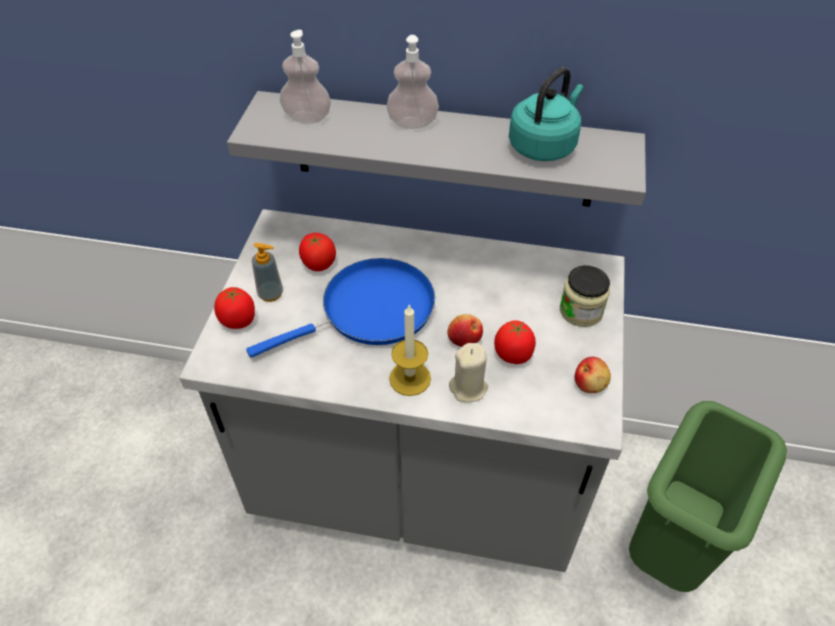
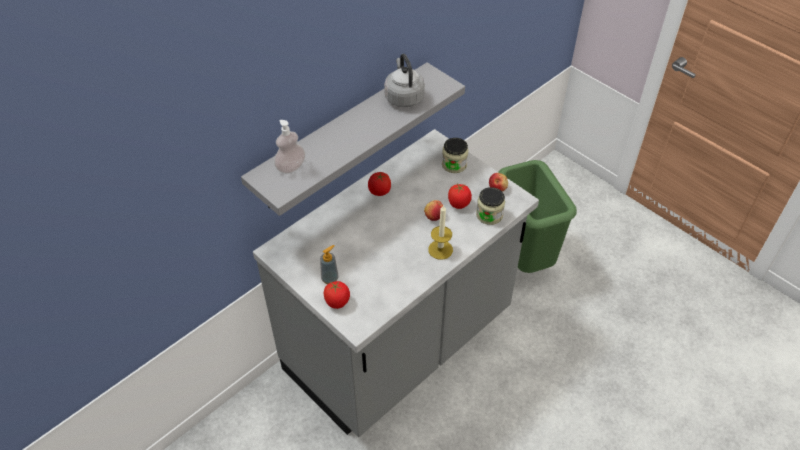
camera: 55 degrees left, 0 degrees up
(318, 264) = (326, 247): tomato -> tomato (379, 191)
(370, 310) = (382, 242): blue frying pan -> none
(412, 123) = (338, 131): soap dispenser -> none
(468, 388) = (464, 231): beige candle -> none
(526, 401) = (489, 215): none -> jar
(544, 145) = (403, 97): turquoise kettle -> grey kettle

